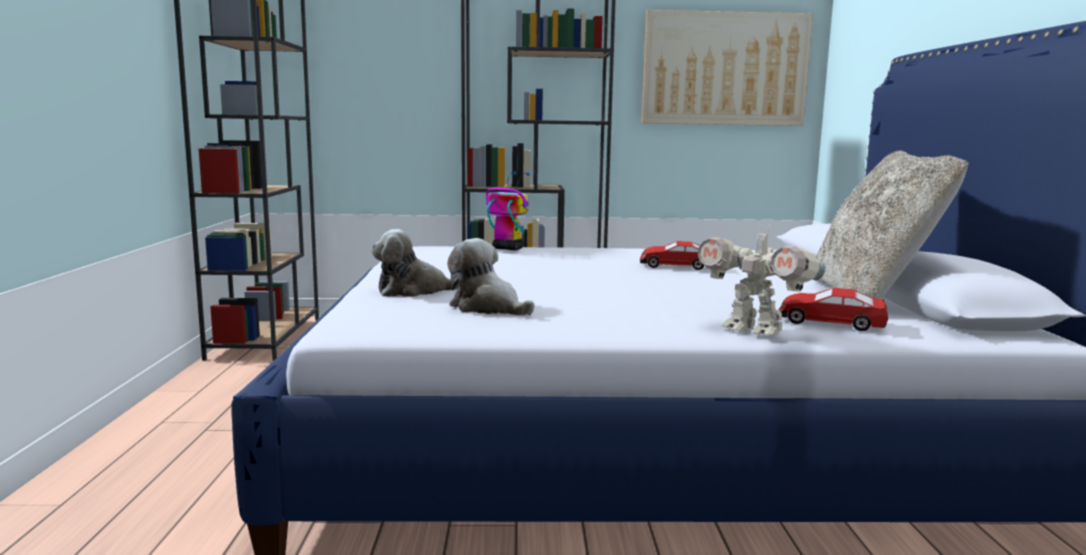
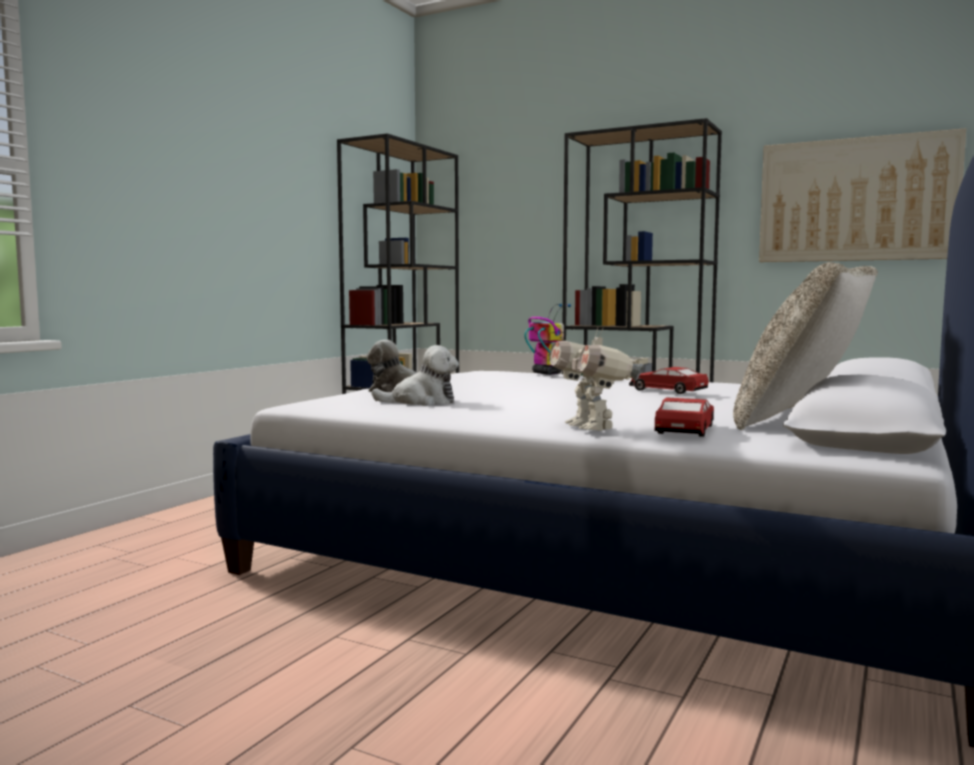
camera: 30 degrees right, 5 degrees down
(488, 308) = (421, 402): plush toy -> plush toy turned 105 degrees clockwise
(830, 322) = (685, 430): toy car -> toy car turned 60 degrees clockwise

